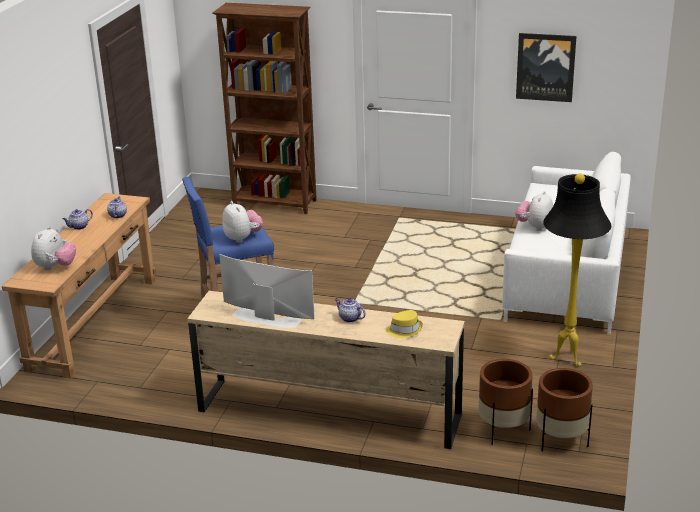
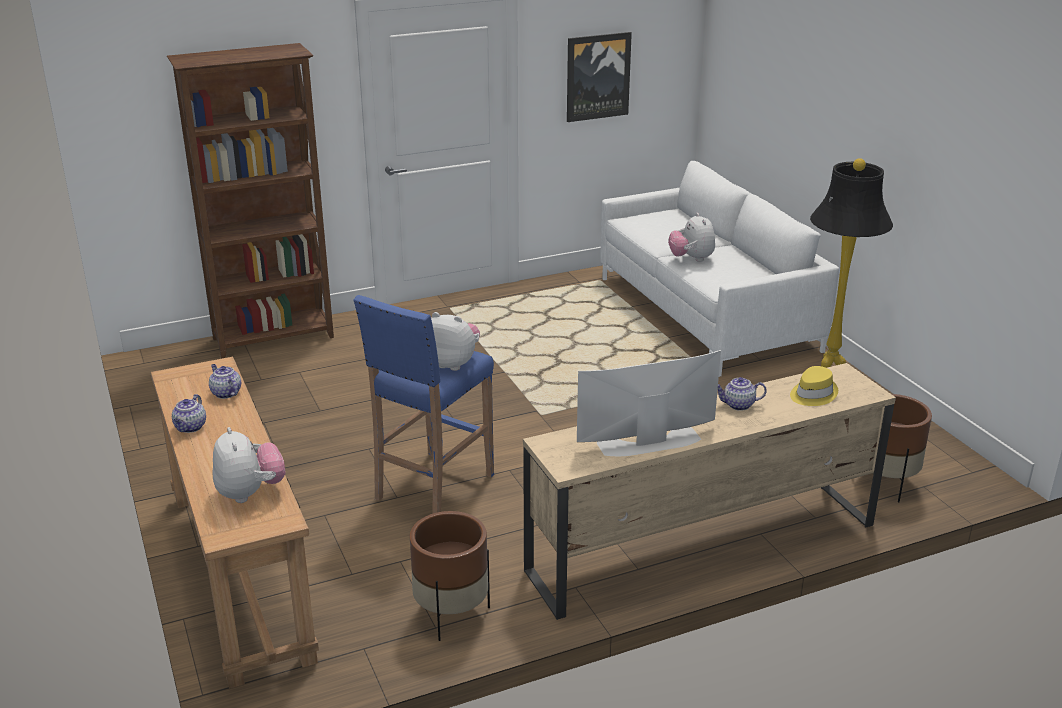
camera: 40 degrees left, 0 degrees up
(561, 440) = (944, 469): brown planter -> brown planter (451, 614)

